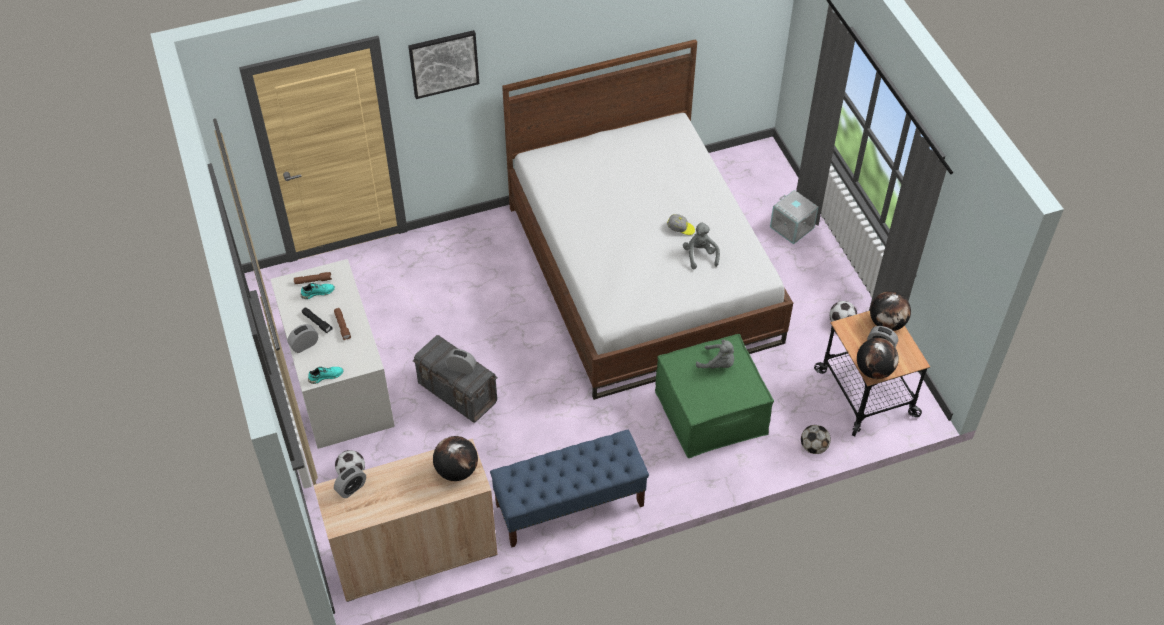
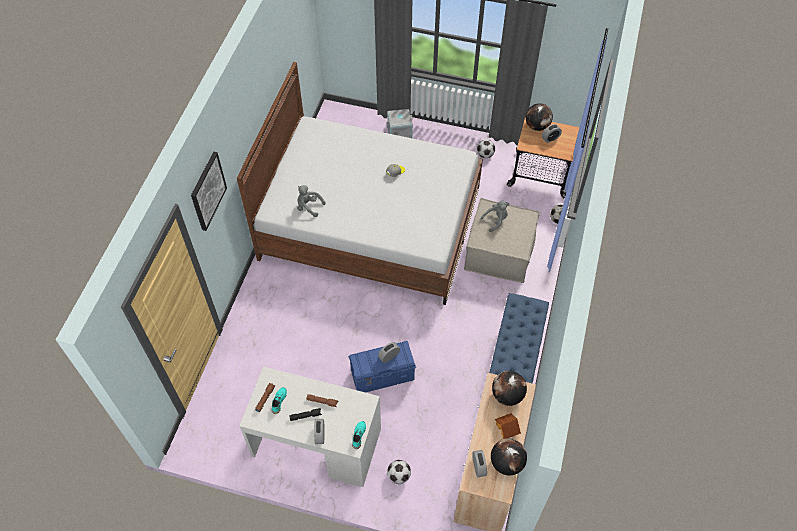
camera: 55 degrees left, 5 degrees up
(415, 491) = (507, 428): none -> toy house
(457, 393) = (383, 376): grey storage box -> blue storage box
(700, 255) = (424, 176): grey plush toy -> grey plush toy (309, 207)
(711, 412) = (499, 252): green ottoman -> beige ottoman
(874, 370) = (564, 151): globe -> globe (506, 463)

